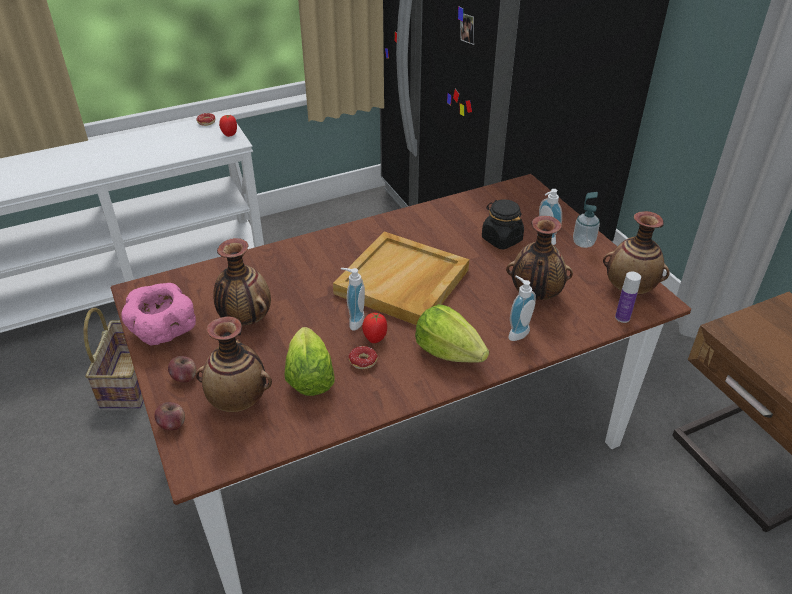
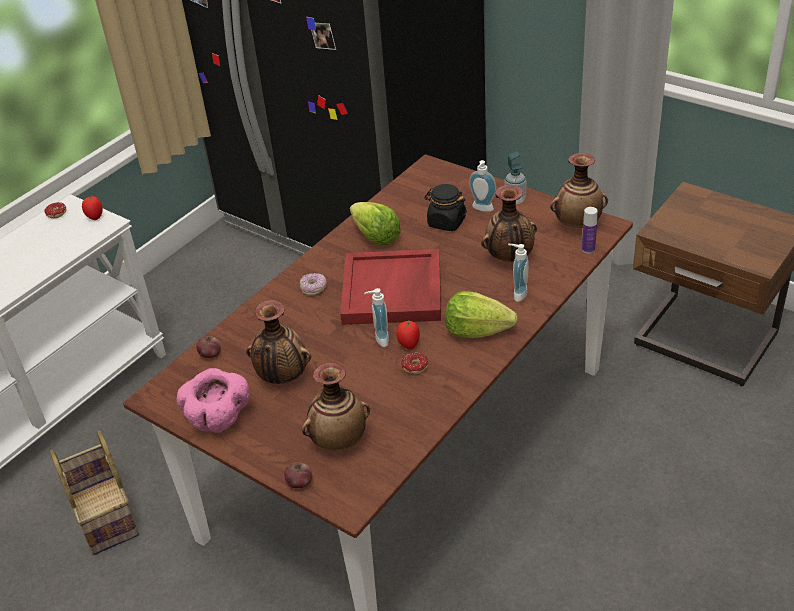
camera: 25 degrees left, 0 degrees up
(184, 377) = (274, 444): apple -> apple (210, 354)
(309, 377) = (382, 398): lettuce -> lettuce (375, 237)
(337, 253) = (313, 288): none -> donut
(402, 282) = (393, 291): beige tray -> red tray

